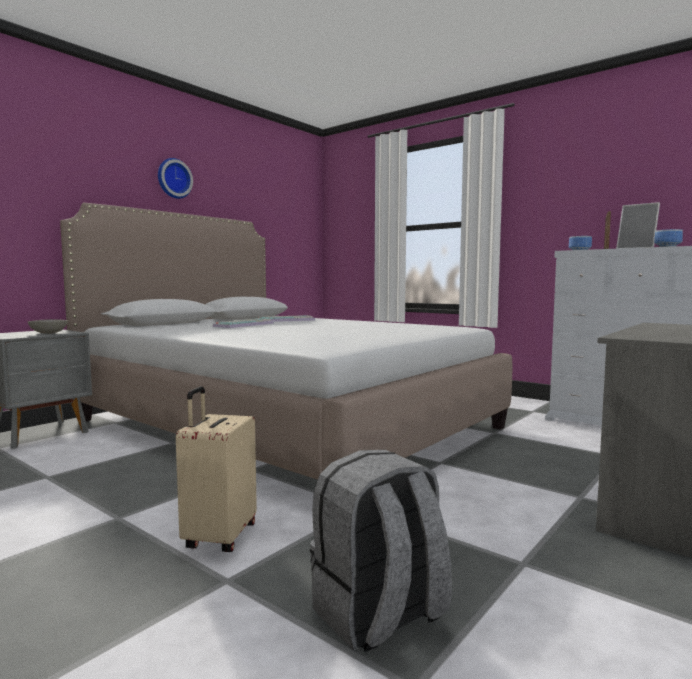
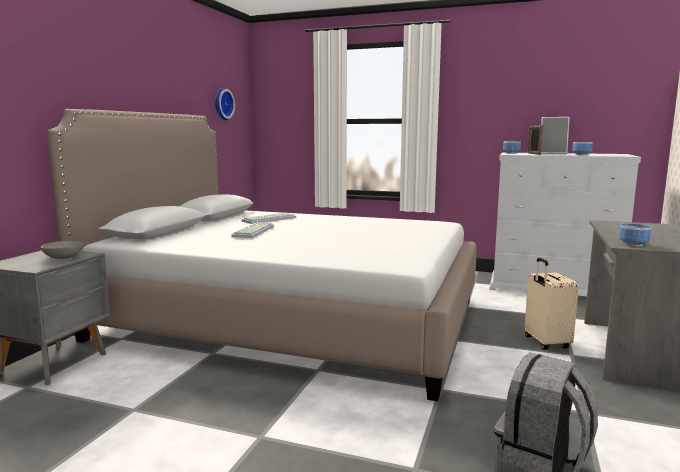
camera: 20 degrees left, 5 degrees up
(173, 178) = (135, 74): wall clock -> wall clock (222, 104)
(219, 537) = (366, 436): beige suitcase -> beige suitcase (545, 343)
(643, 336) = (634, 244): none -> bowl

